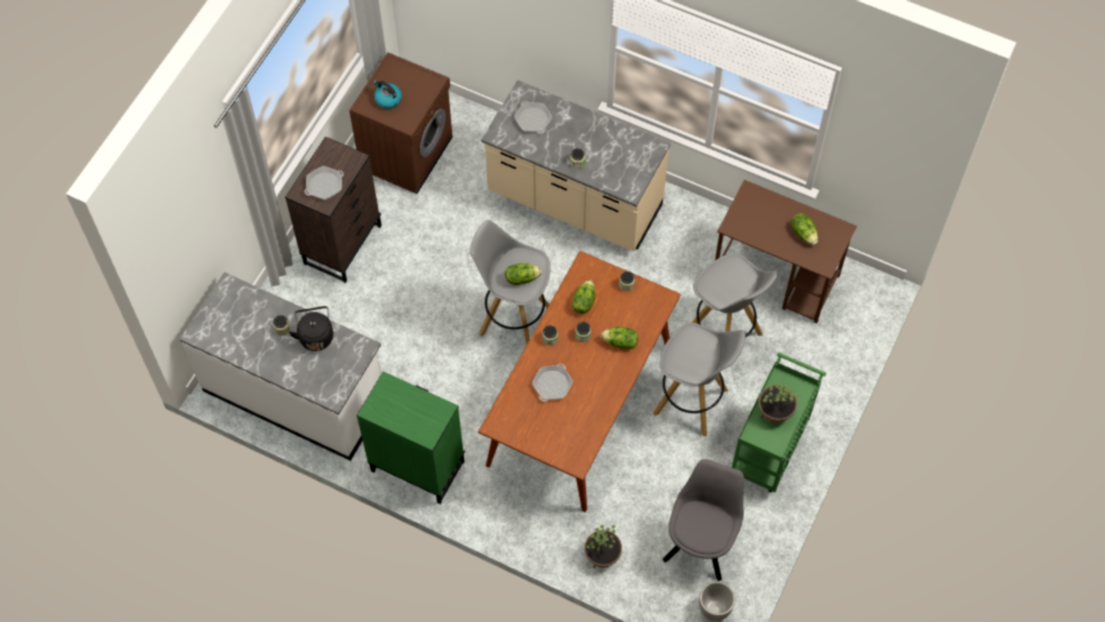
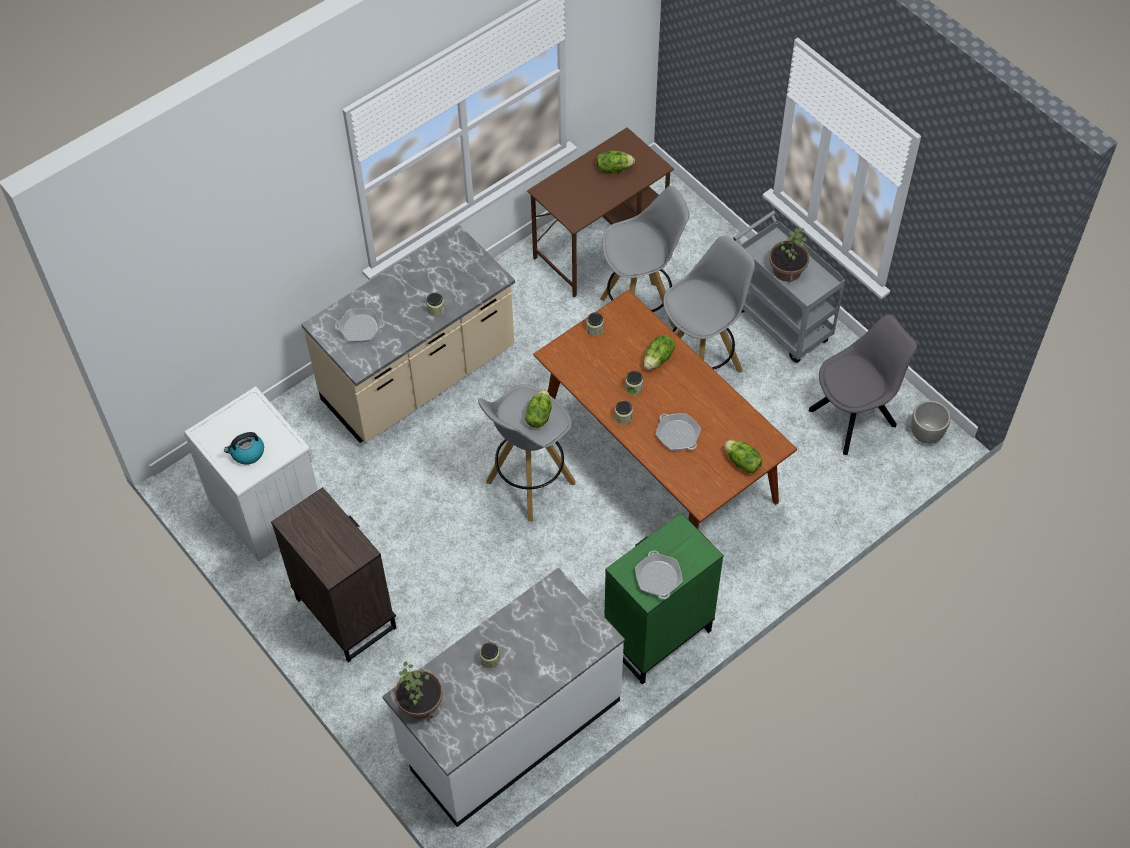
camera: 65 degrees left, 5 degrees down
(315, 335) = (516, 628): black kettle -> none
(324, 185) = (336, 544): frying pan -> frying pan (658, 578)
(408, 154) = (268, 507): brown washing machine -> white washing machine
(583, 302) = (595, 372): lettuce -> lettuce (742, 462)
(602, 555) = (831, 505): potted plant -> potted plant (421, 703)
(701, 543) = (853, 418): grey chair -> grey chair turned 105 degrees clockwise
(770, 448) = (779, 324): green cart -> grey cart

